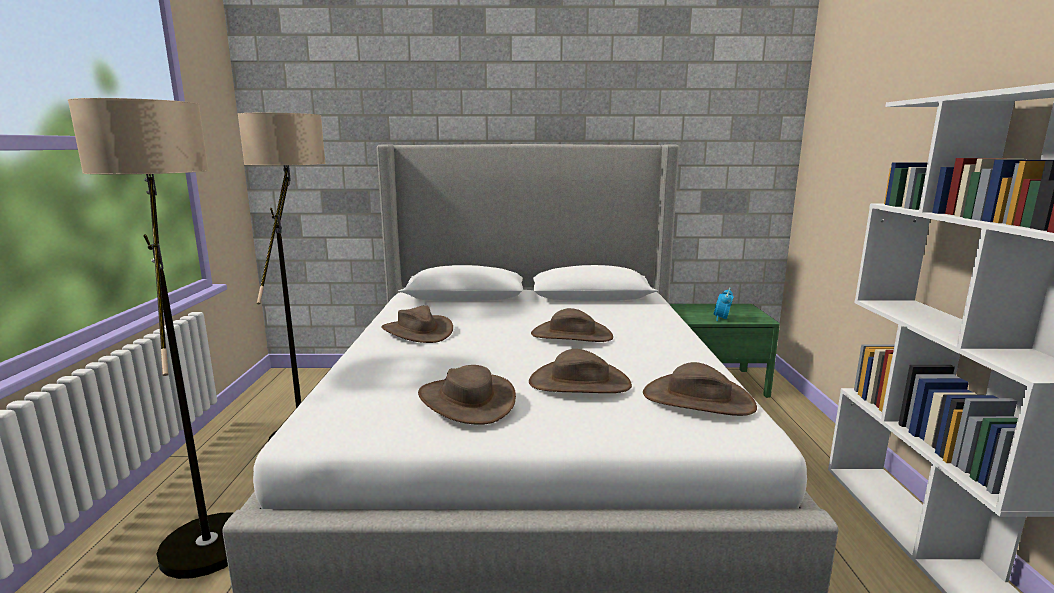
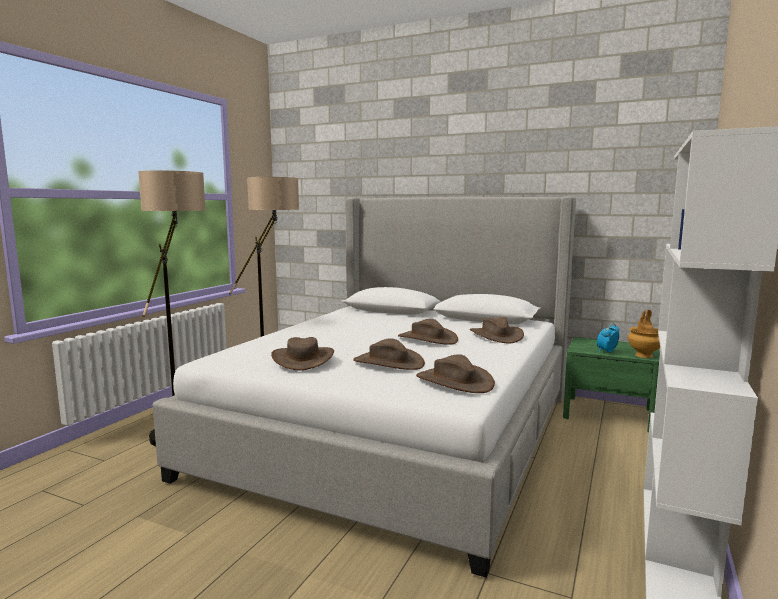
camera: 25 degrees right, 5 degrees down
(417, 331) = (329, 325): brown hat -> brown hat (496, 336)
(758, 318) = (644, 355): none -> brown vase

